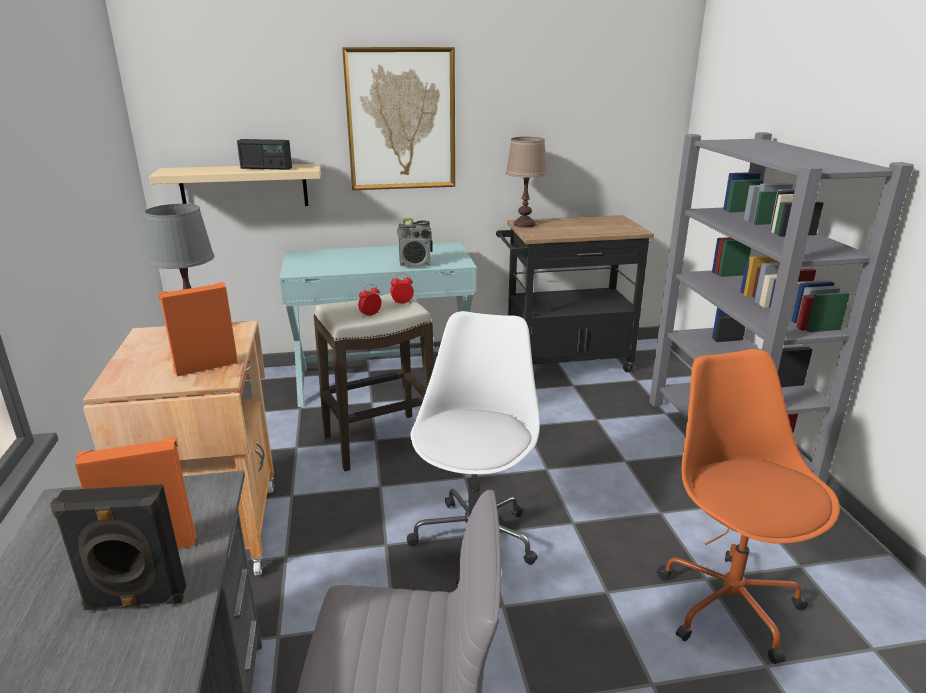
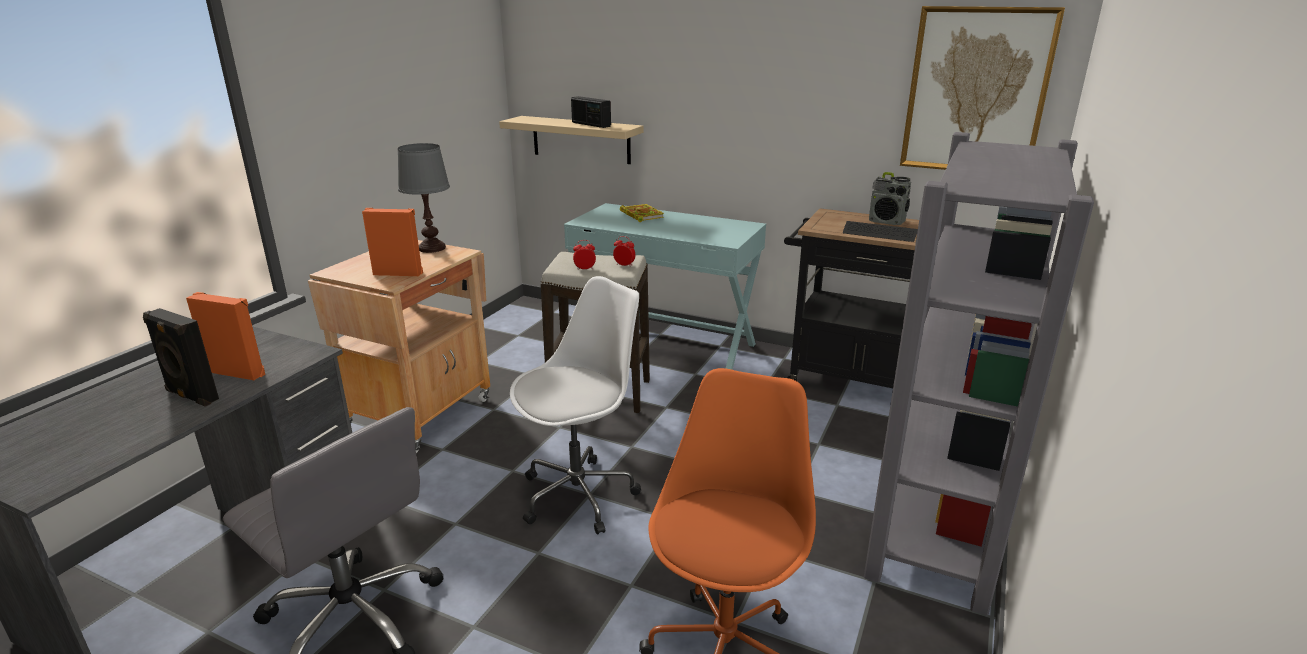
camera: 35 degrees right, 0 degrees up
(341, 255) = (641, 215): none -> book
(401, 120) = (719, 89): picture -> picture (976, 91)
(415, 264) = (687, 235): radio -> radio (887, 222)
(524, 224) = (827, 215): brown table lamp -> none
(585, 231) = (879, 233): none -> keyboard

